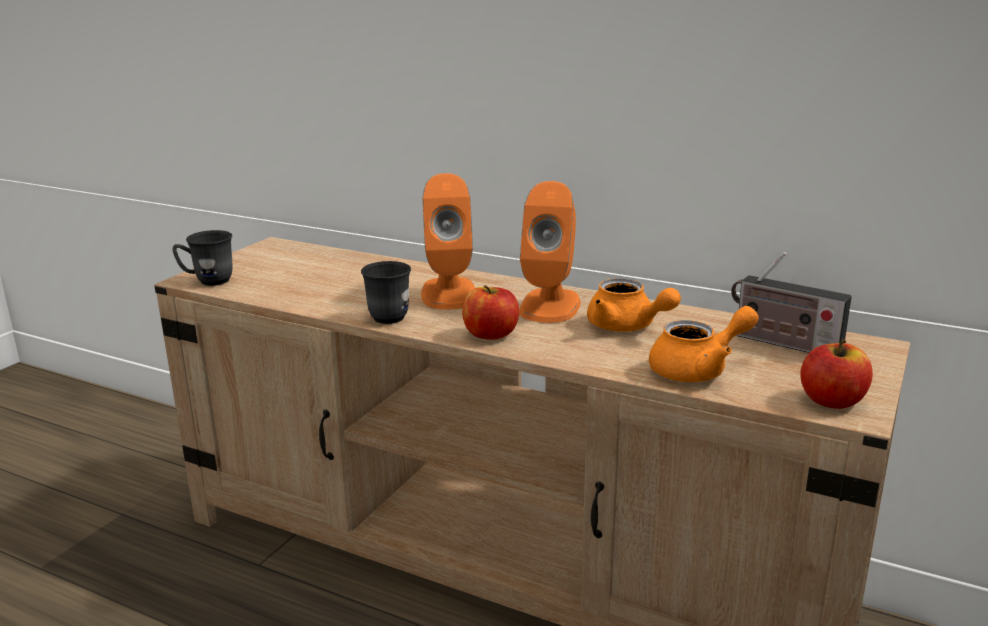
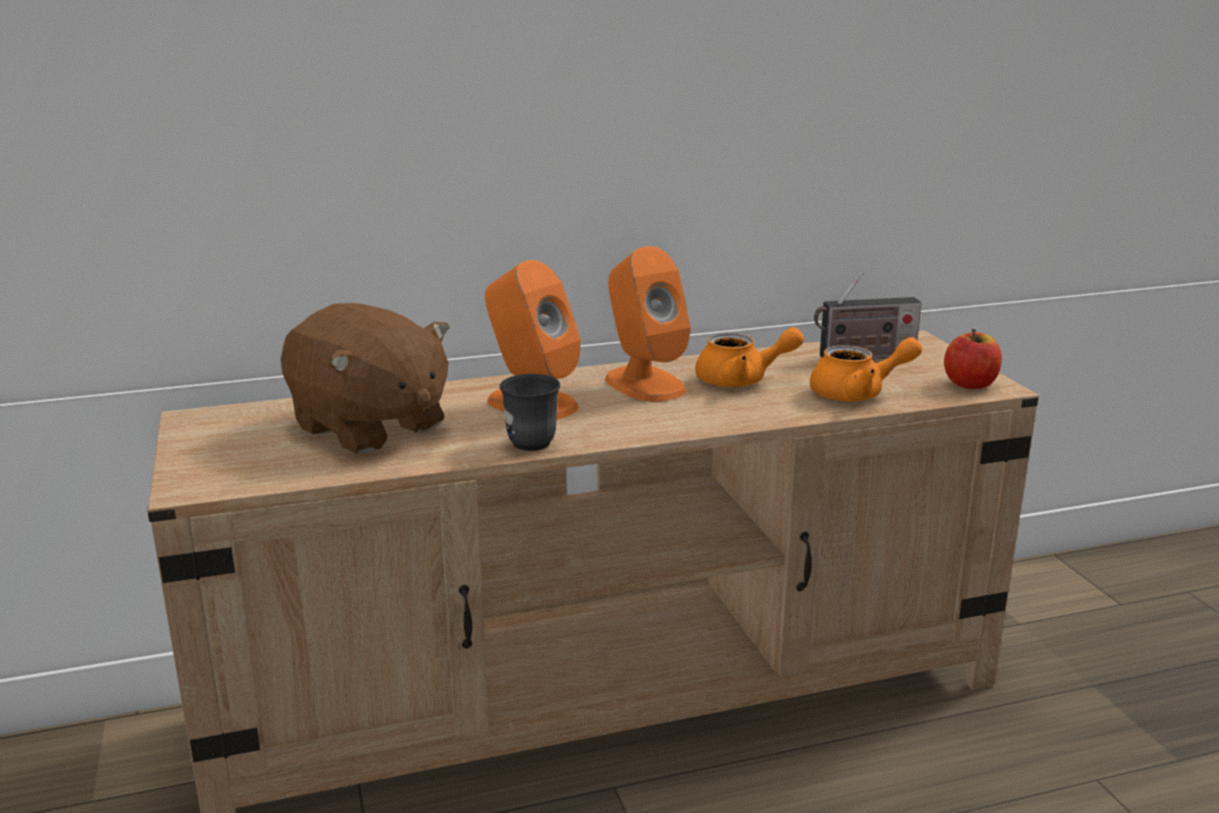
camera: 45 degrees left, 0 degrees up
(207, 281) = (219, 481): grey mug -> none
(332, 277) = (369, 427): none -> brown plush toy
(491, 334) = (656, 424): apple -> none
(698, 370) = (858, 394): orange teapot -> orange teapot turned 60 degrees clockwise

